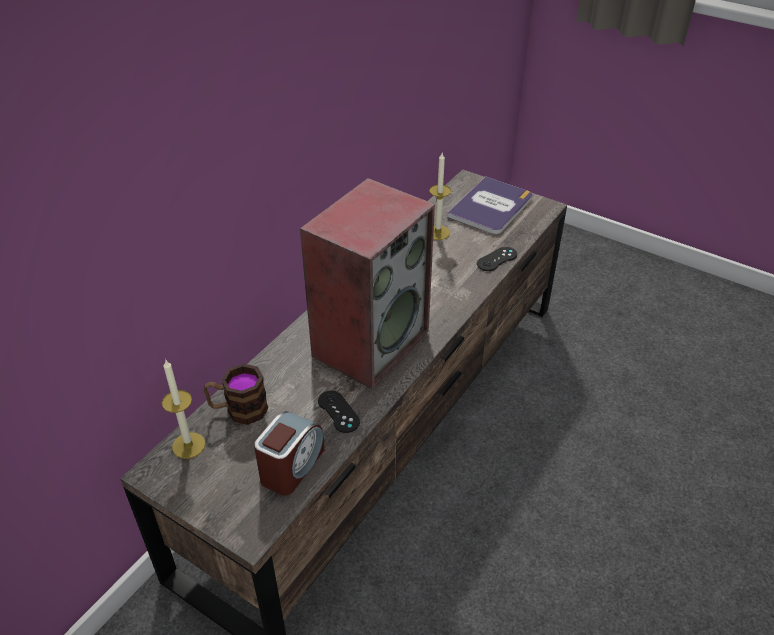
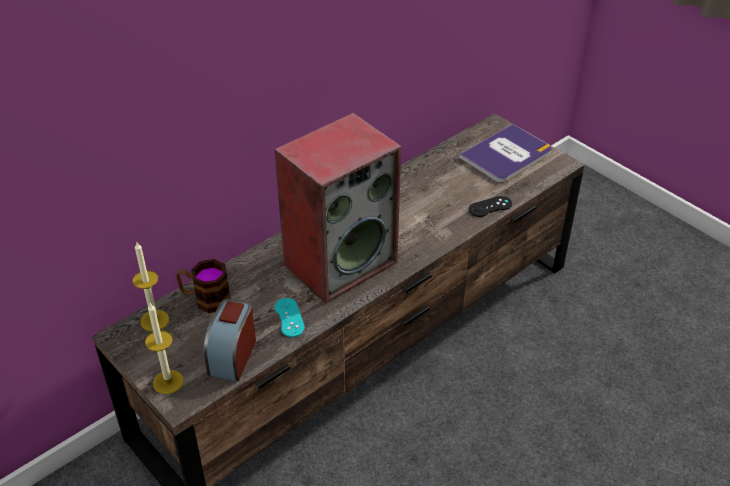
camera: 15 degrees right, 0 degrees up
(292, 466) = (232, 355): alarm clock -> alarm clock turned 150 degrees clockwise
(338, 411) = (289, 317): black game controller -> turquoise game controller
(437, 232) = (444, 172): candle -> candle (168, 382)

